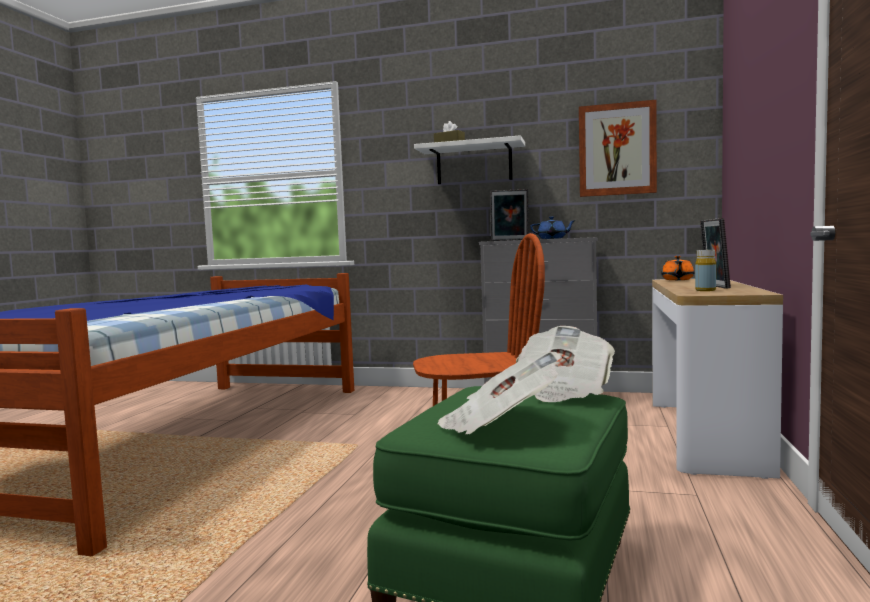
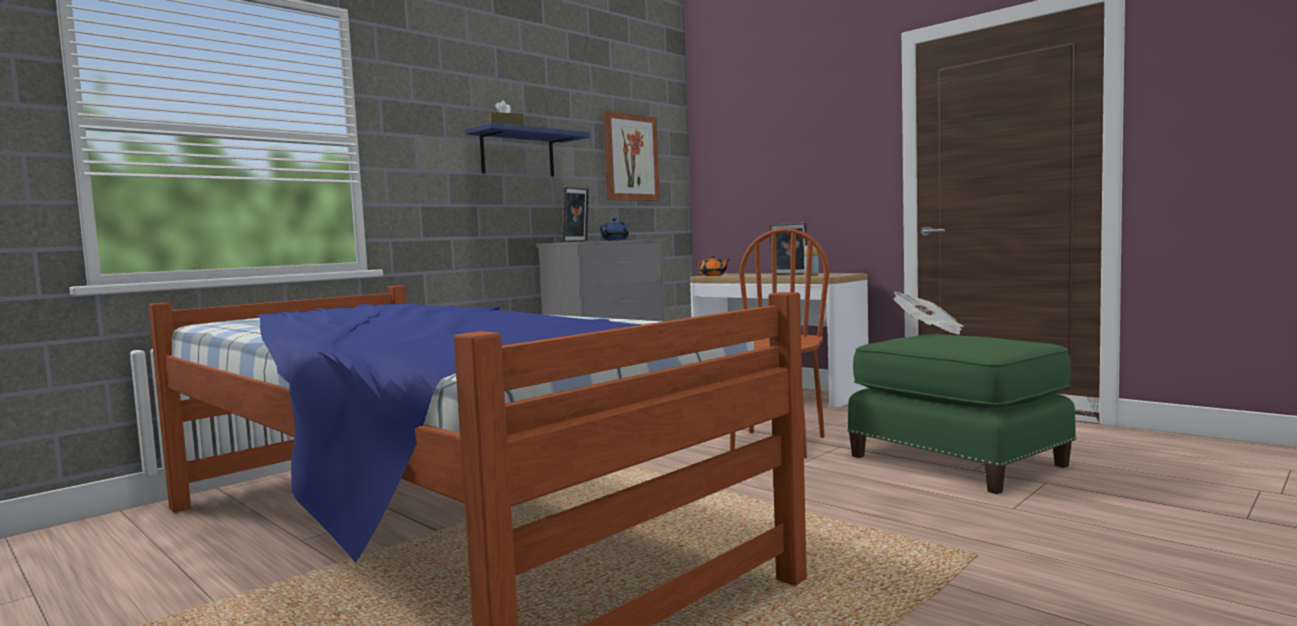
camera: 60 degrees left, 0 degrees up
(474, 164) = (517, 154): white shelf -> blue shelf
(499, 425) = (998, 342): newspaper -> none

